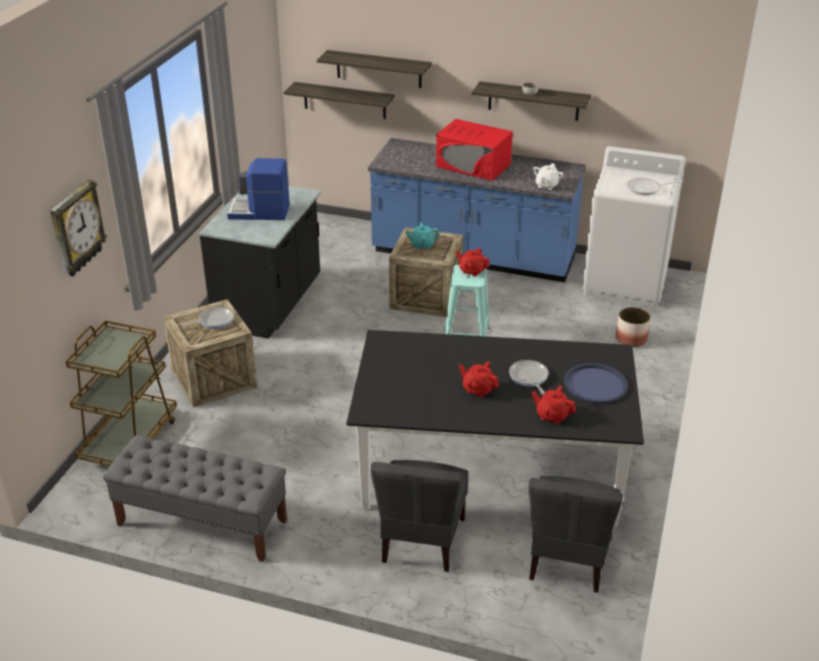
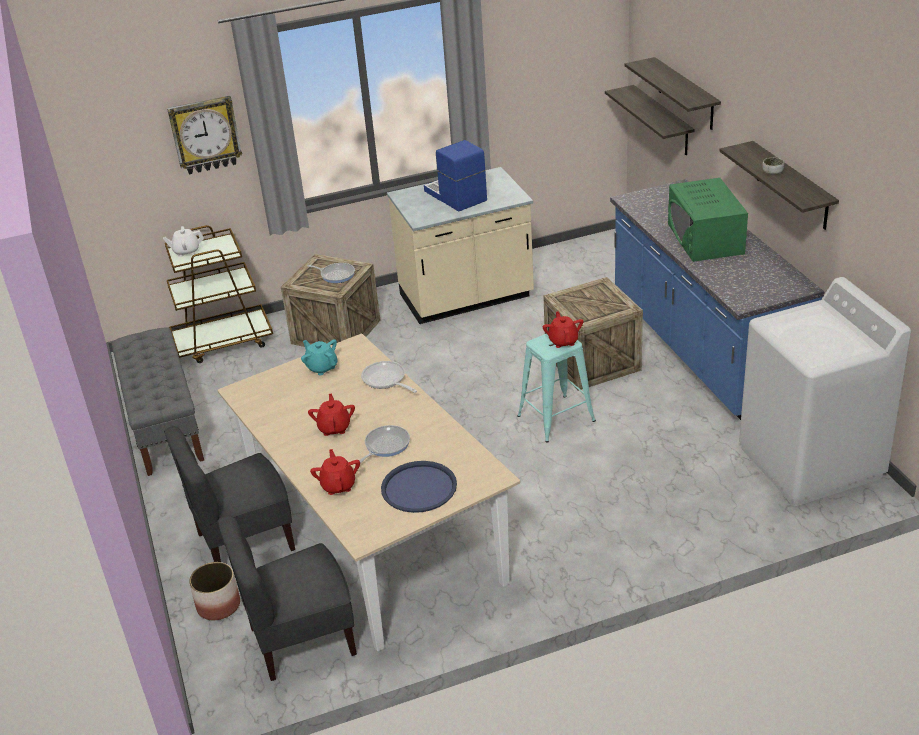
camera: 55 degrees right, 0 degrees up
(270, 305) = (466, 298): black counter -> beige counter
(422, 245) = (589, 300): turquoise teapot -> turquoise teapot (321, 367)
(473, 165) = (705, 238): red microwave -> green microwave
(491, 472) = (375, 533): black dining table -> beige dining table
(546, 185) = (734, 291): white teapot -> white teapot (186, 251)
(631, 339) = (705, 517): planter -> planter (218, 606)
(647, 189) = (813, 344): frying pan -> frying pan (386, 380)

